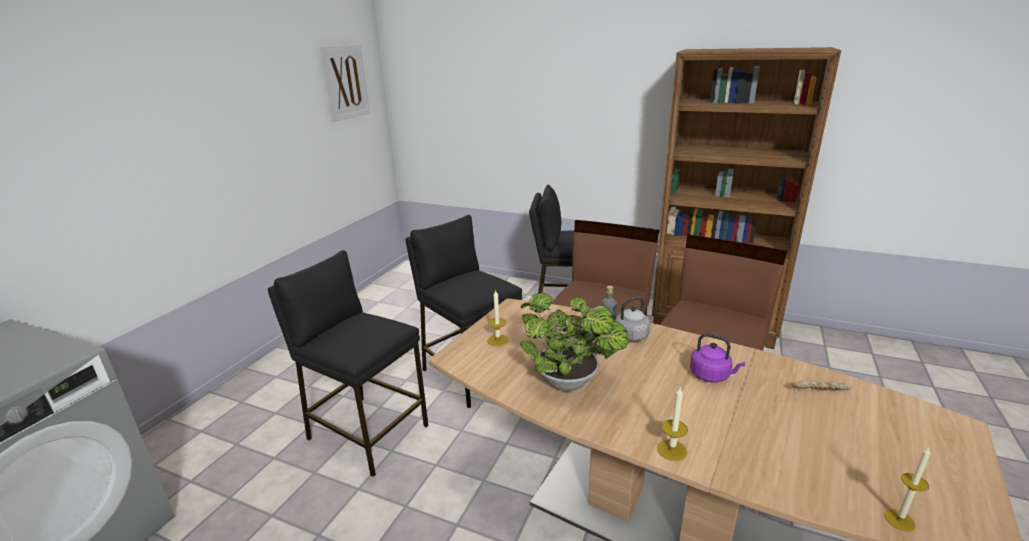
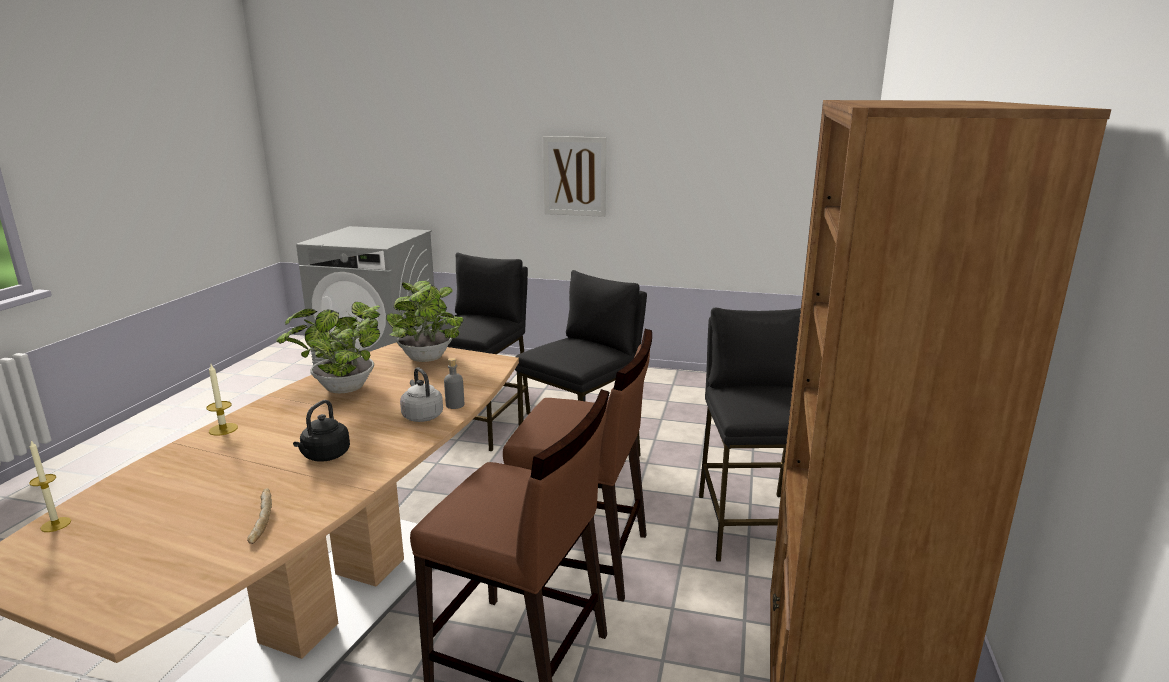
camera: 80 degrees right, 5 degrees down
(345, 82) = (790, 124): picture -> picture (575, 176)
(498, 340) = (427, 359): candle -> potted plant
(711, 376) = (324, 456): purple kettle -> black kettle

